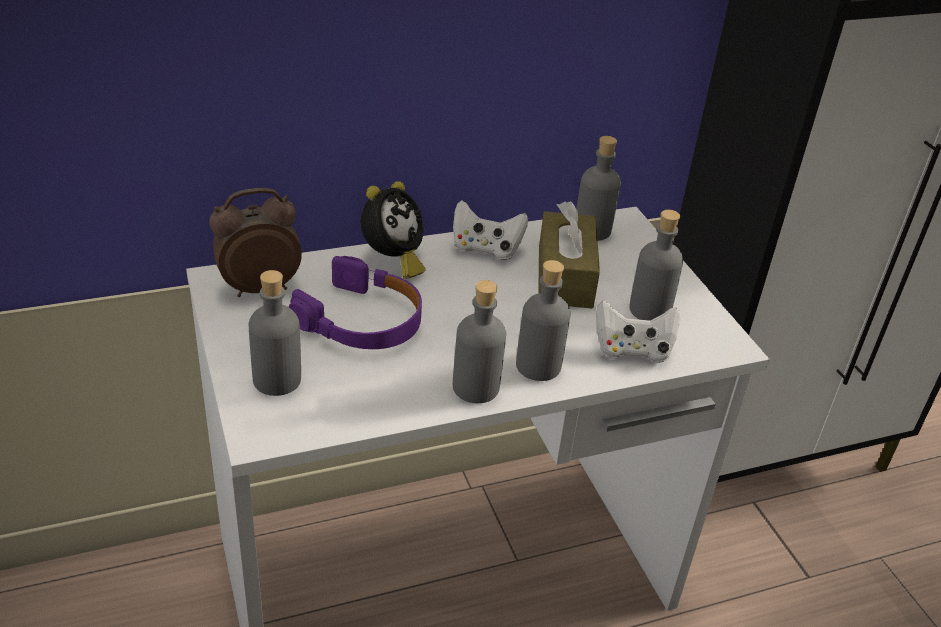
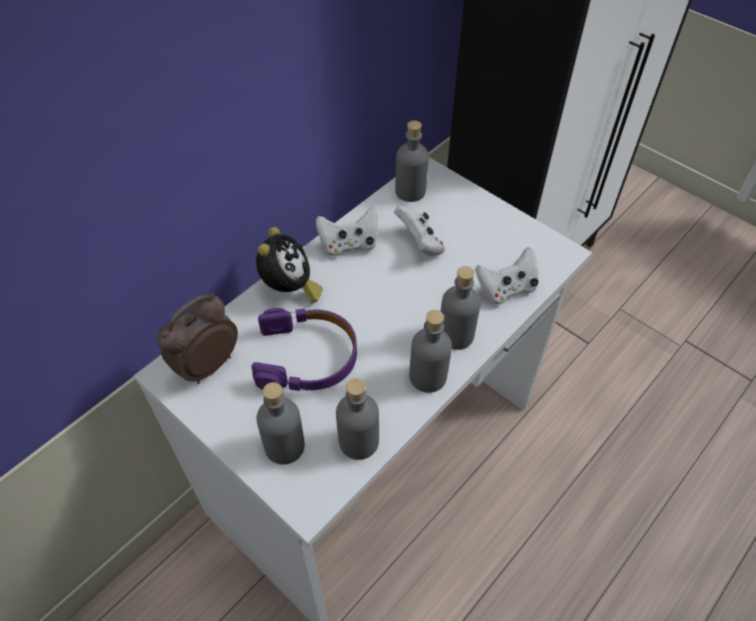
camera: 25 degrees left, 15 degrees up
(565, 276) = (420, 244): brown tissue box -> white game controller
(649, 310) = (494, 247): grey bottle -> grey bottle (358, 441)

